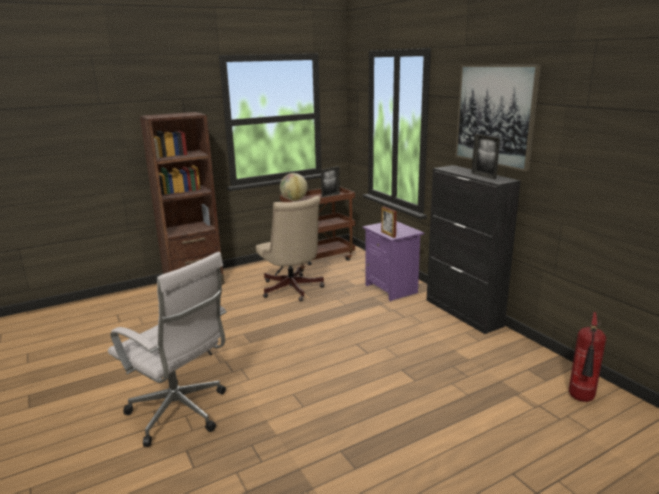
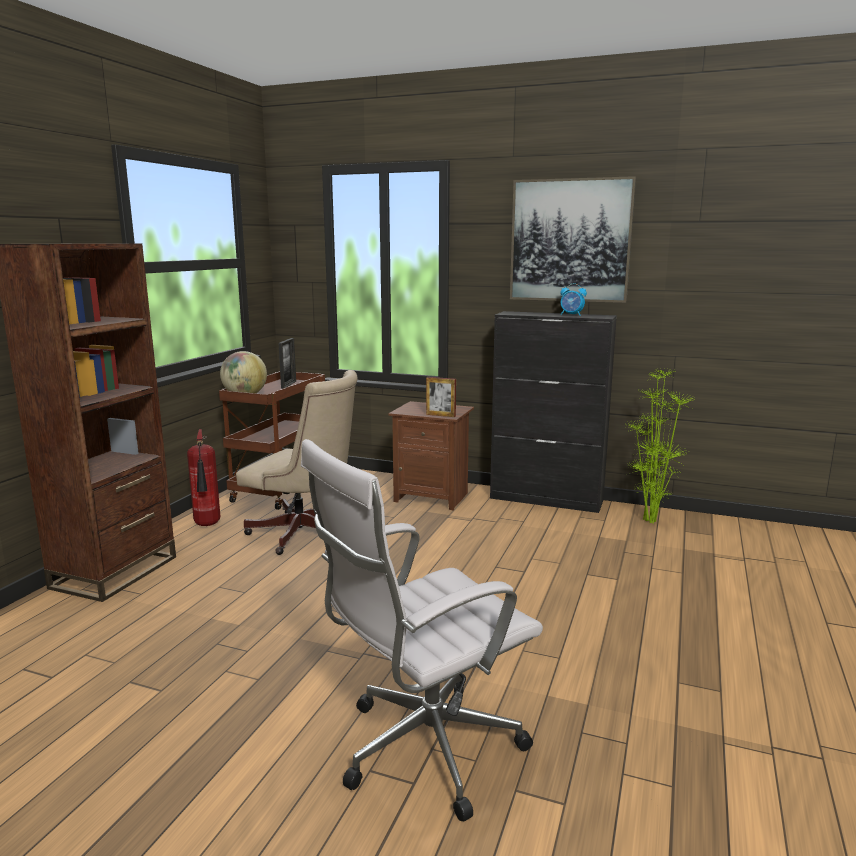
camera: 40 degrees left, 5 degrees down
(181, 414) = (422, 751): white office chair -> white office chair turned 150 degrees clockwise
(392, 288) = (432, 497): purple nightstand -> brown nightstand
(483, 176) = (571, 315): picture frame -> alarm clock
(511, 353) = (649, 522): none -> potted plant
(581, 399) = (760, 540): fire extinguisher -> fire extinguisher (208, 525)

